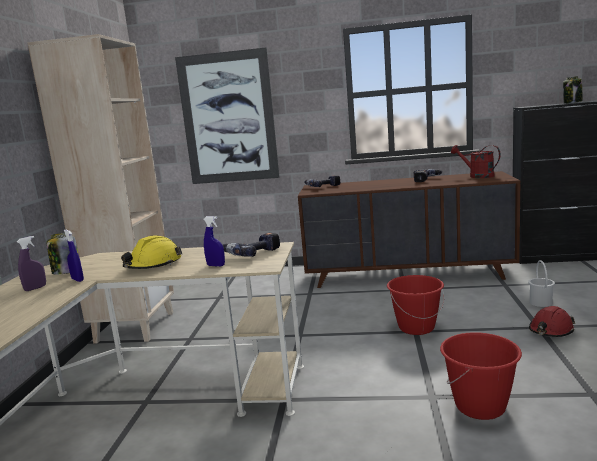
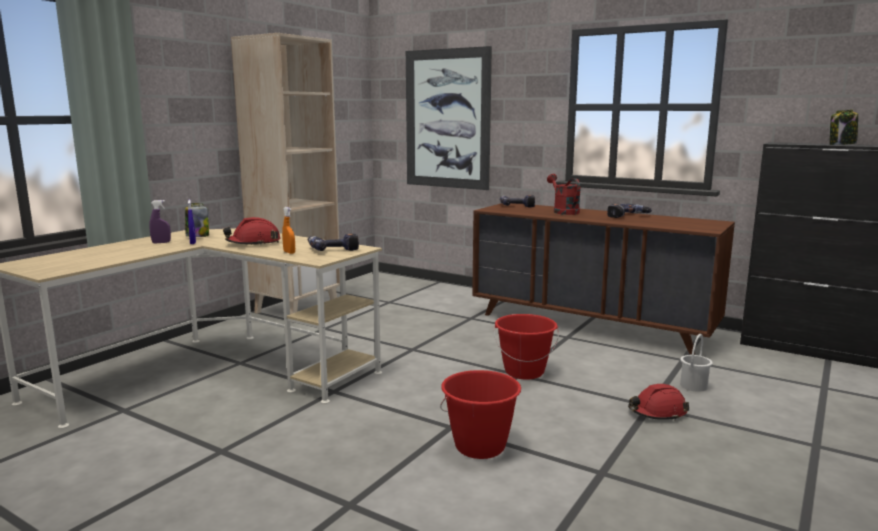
camera: 25 degrees right, 0 degrees up
(153, 265) = (254, 243): yellow hard hat -> red hard hat
(216, 265) = (289, 252): blue spray bottle -> orange spray bottle
(477, 176) = (689, 222): red watering can -> red watering can (563, 211)

